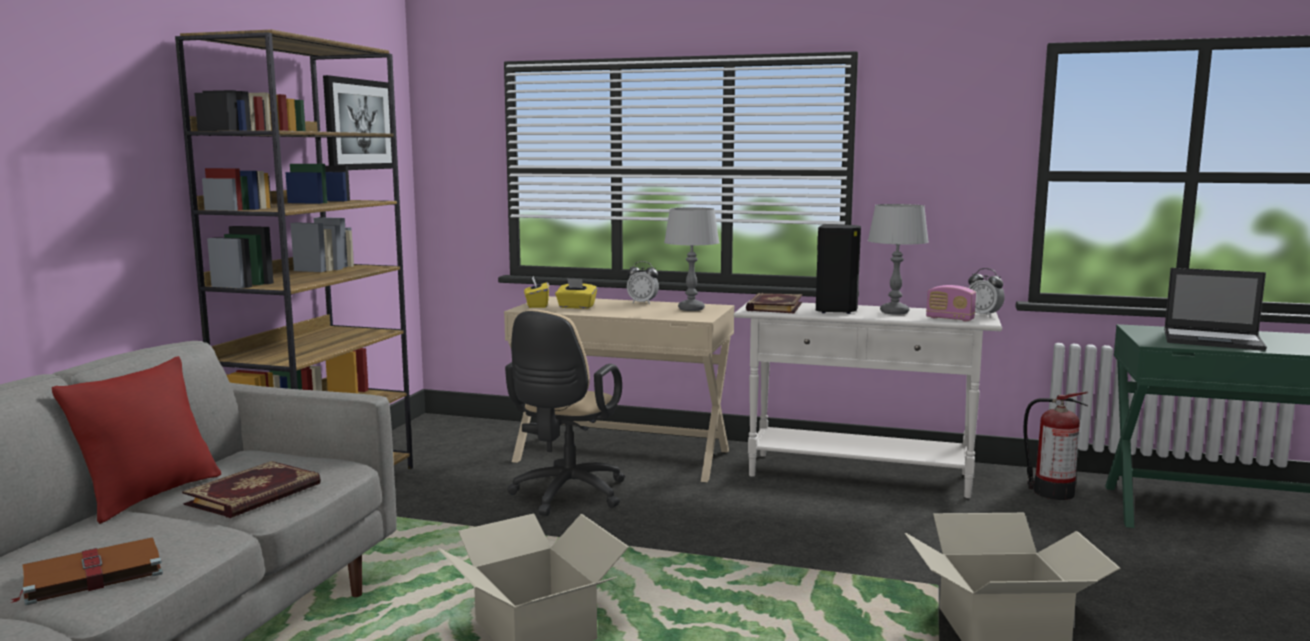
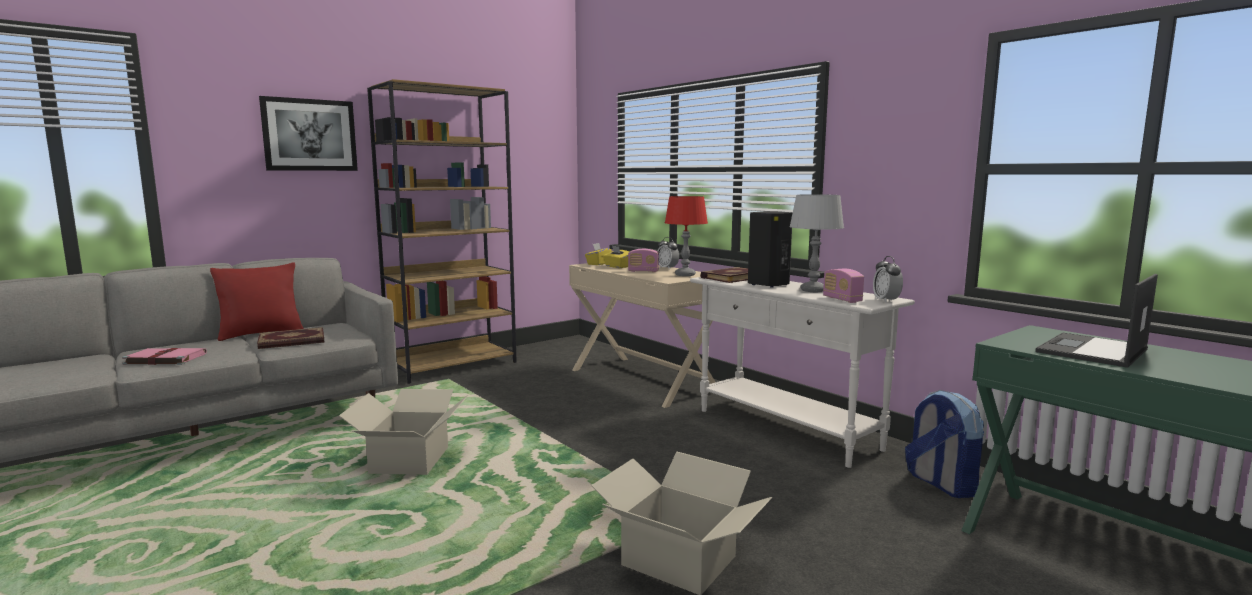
camera: 35 degrees right, 0 degrees up
(90, 575) = (164, 359): brown book -> pink book
(359, 124) = (523, 139): picture -> picture (310, 135)
(566, 496) = (564, 395): beige office chair -> none
(630, 310) = (643, 271): none -> radio
(691, 309) = (685, 275): grey table lamp -> red table lamp
(1051, 492) = (940, 484): fire extinguisher -> backpack
(1214, 340) = (1092, 351): laptop -> laptop turned 75 degrees clockwise

